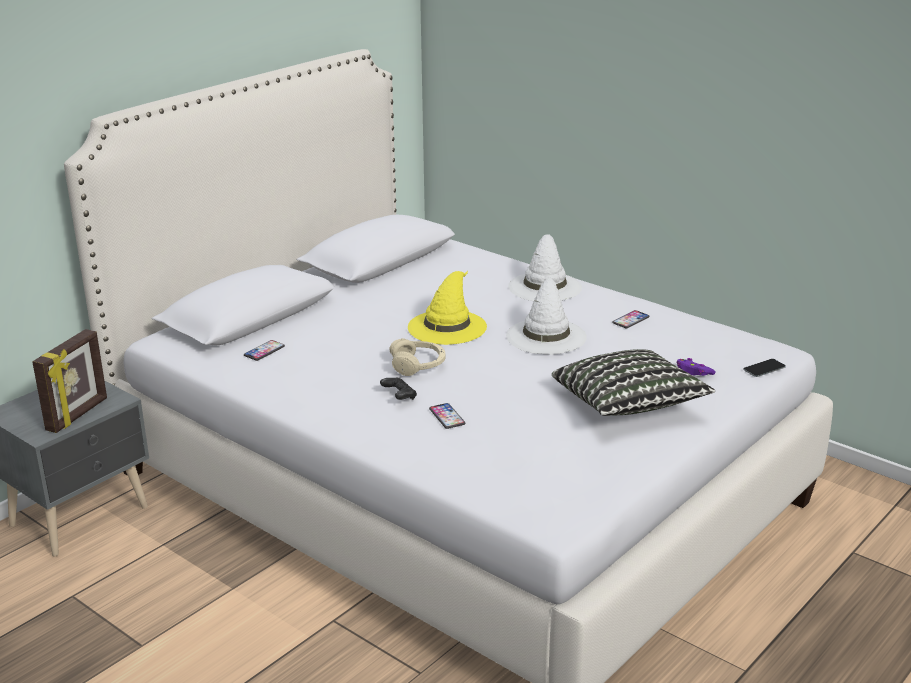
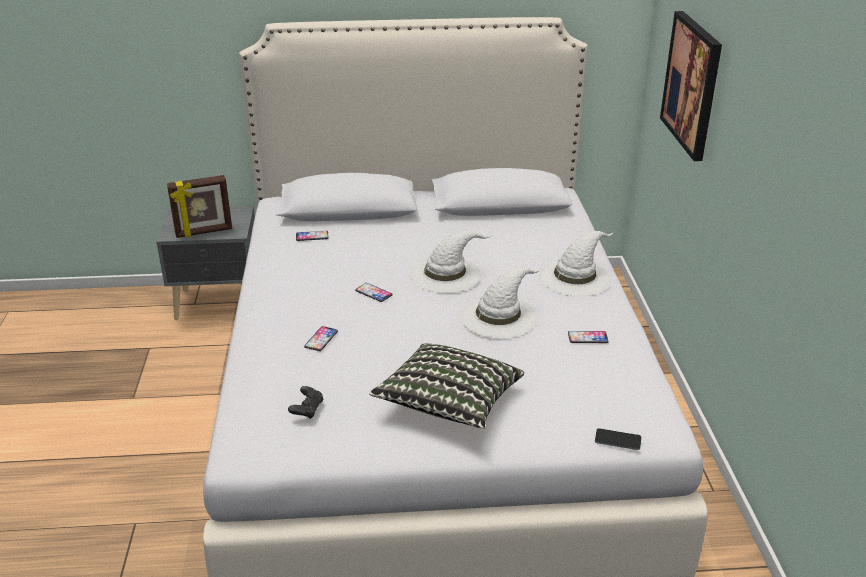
camera: 45 degrees right, 5 degrees up
(399, 396) = (322, 309): black game controller -> black game controller (307, 409)
(418, 365) = (373, 293): beige headphones -> phone
(447, 326) = (446, 274): yellow hat -> white hat
(540, 79) = (692, 84): none -> picture
(694, 372) = (551, 407): purple game controller -> none

